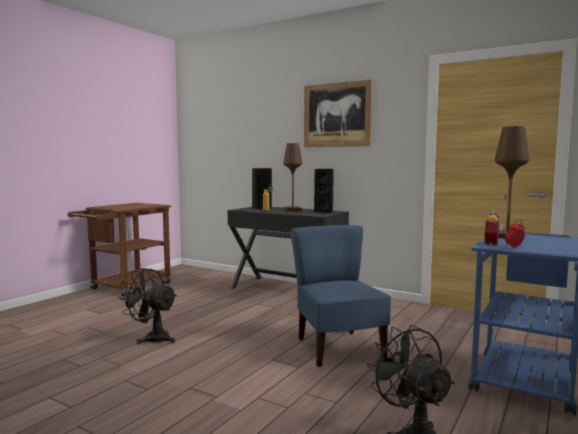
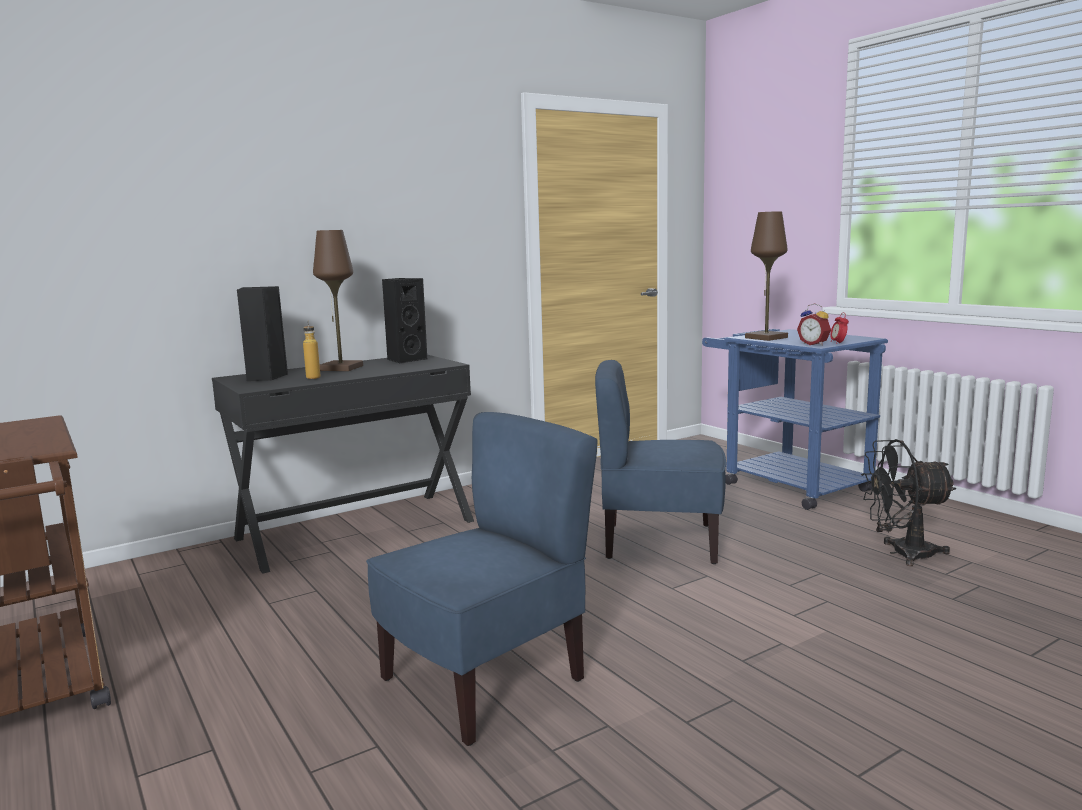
camera: 65 degrees left, 5 degrees up
(152, 338) = (485, 681): black fan -> blue chair
(336, 115) = (380, 175): picture -> none

